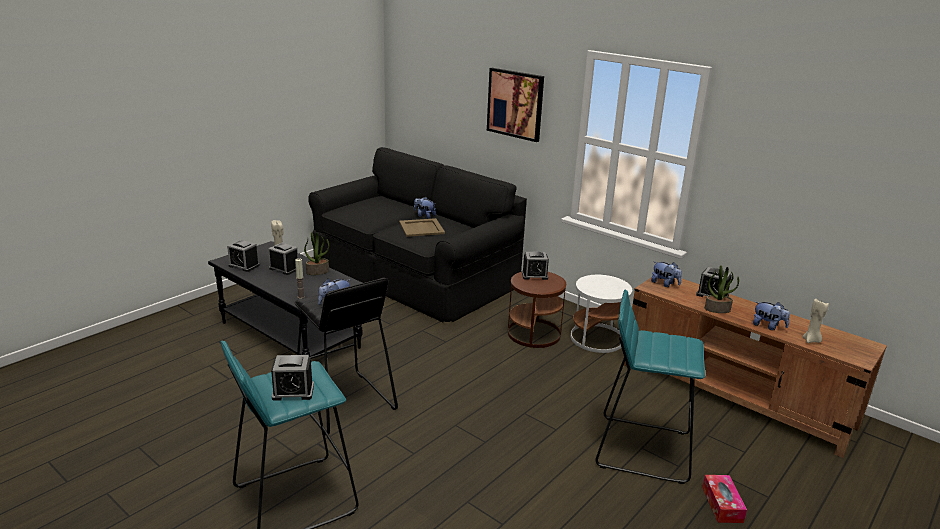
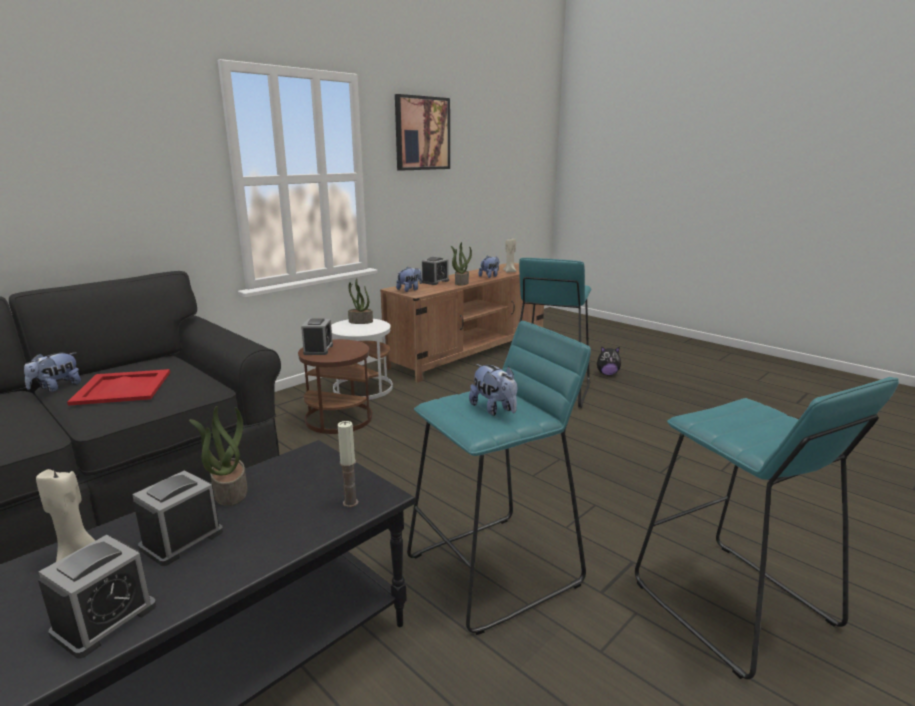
camera: 85 degrees left, 5 degrees down
(293, 392) = (771, 423): alarm clock -> none
(344, 404) = (495, 570): black stool -> turquoise stool
(422, 228) = (123, 387): beige tray -> red tray
(515, 104) = (112, 153): picture -> picture (422, 133)
(614, 285) = (360, 322): none -> potted plant
(722, 504) = (607, 374): tissue box -> plush toy

